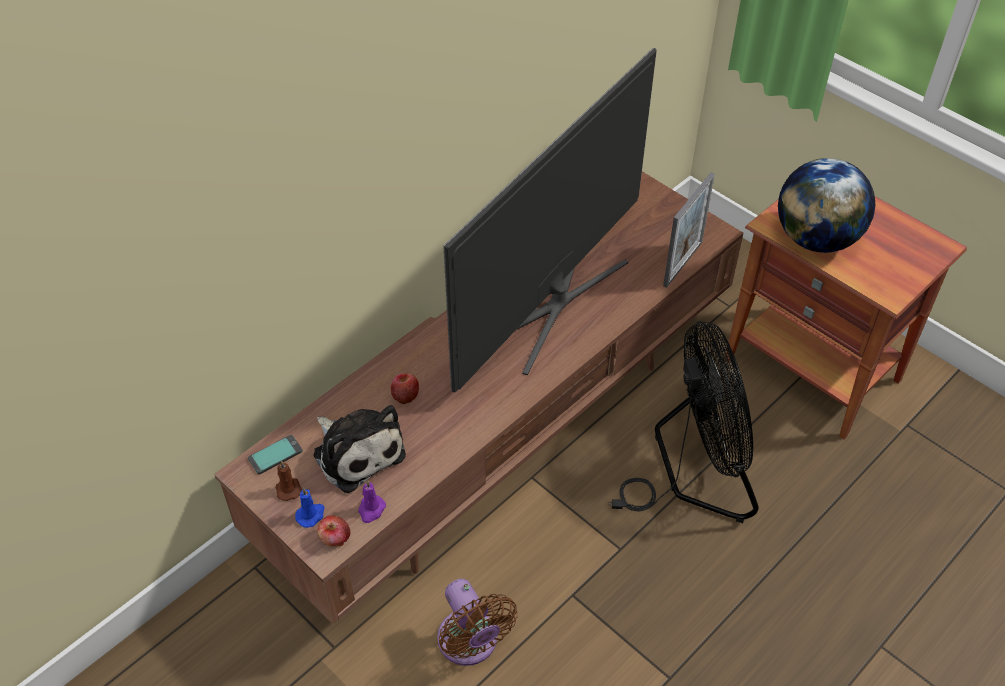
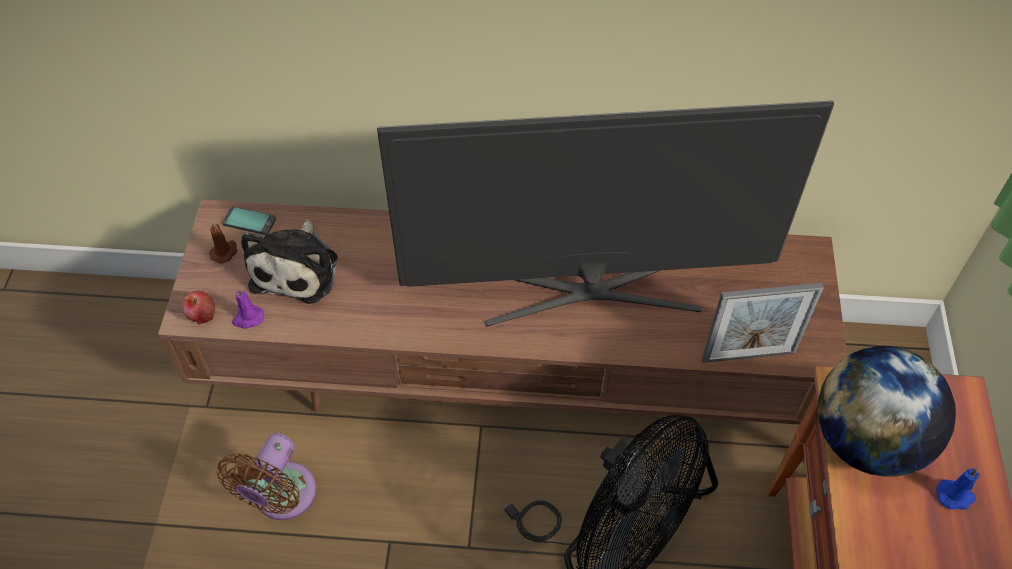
camera: 50 degrees right, 5 degrees up
(311, 515) = (211, 284): blue candle -> blue candle (955, 496)
(405, 395) = (383, 258): apple -> none

